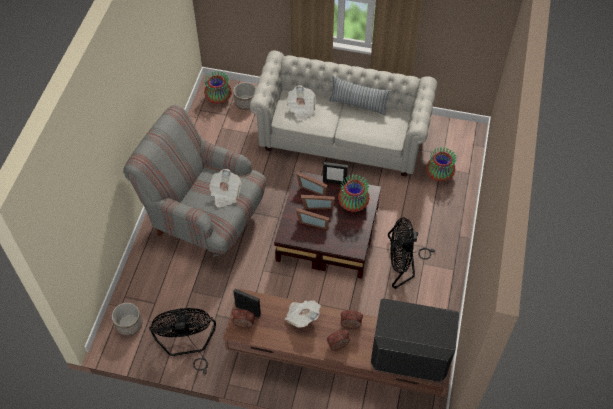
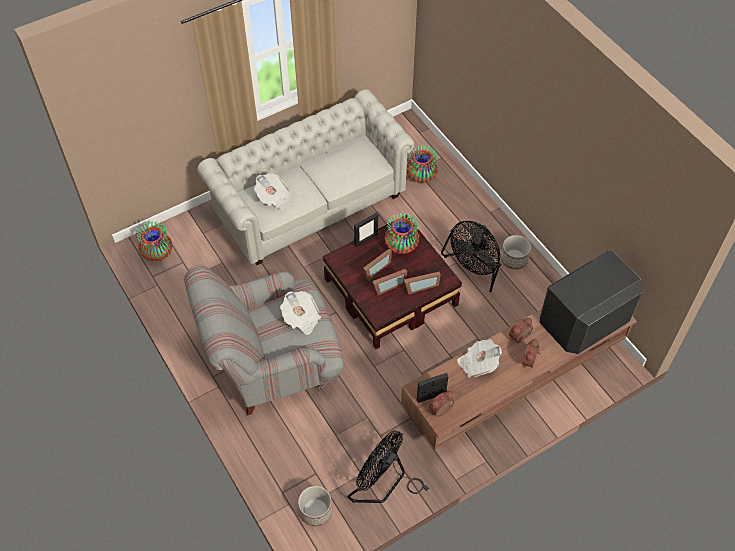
camera: 45 degrees left, 0 degrees up
(246, 102) = (188, 238): planter -> planter (514, 259)
(313, 188) = (354, 258): picture frame -> picture frame (420, 286)
(358, 105) = (316, 159): pillow -> none

